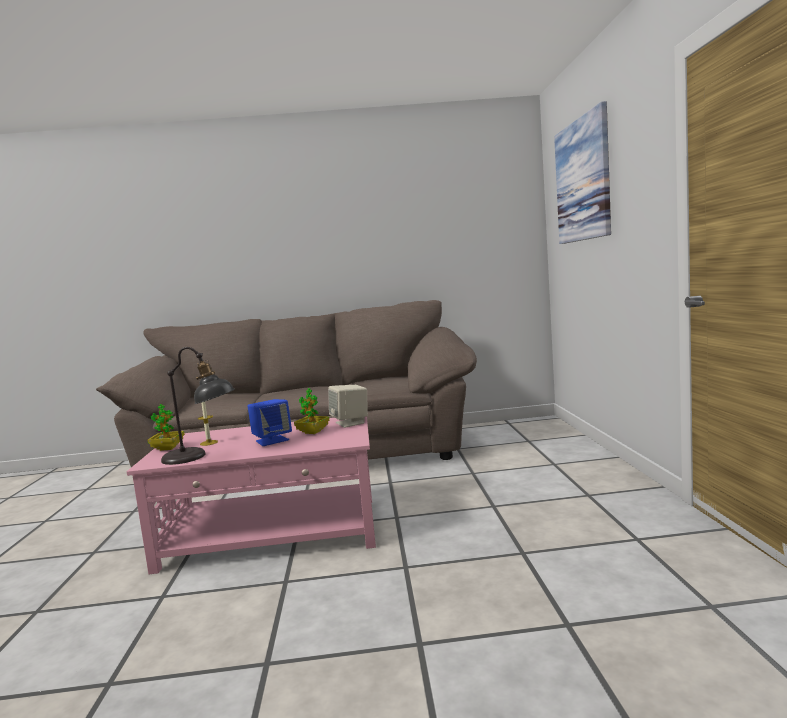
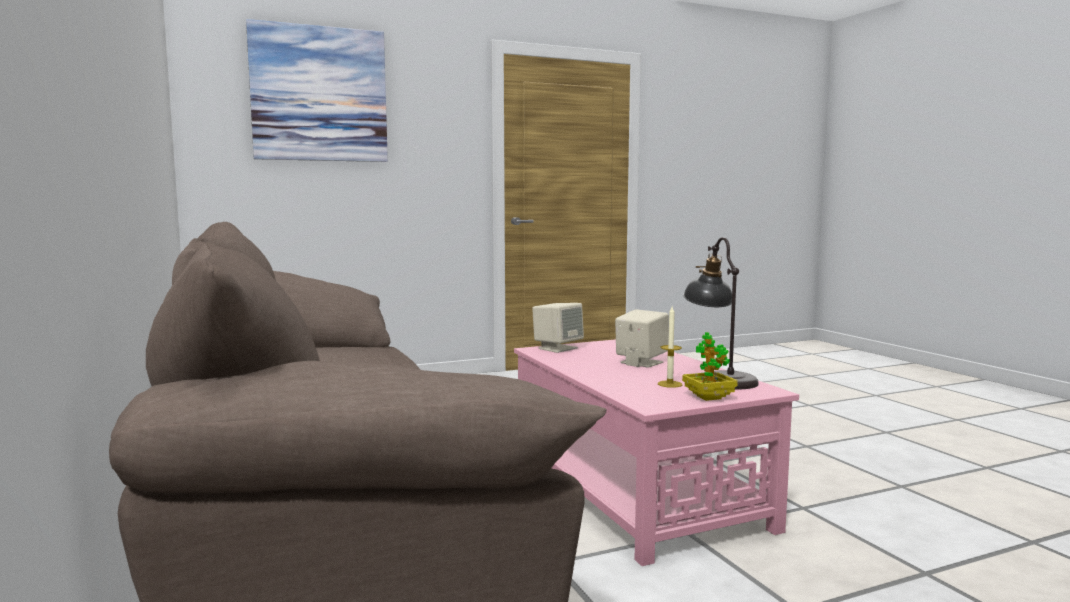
camera: 110 degrees left, 0 degrees up
(272, 440) = (640, 362): blue speaker -> beige speaker
(313, 432) = (600, 355): potted plant -> none

